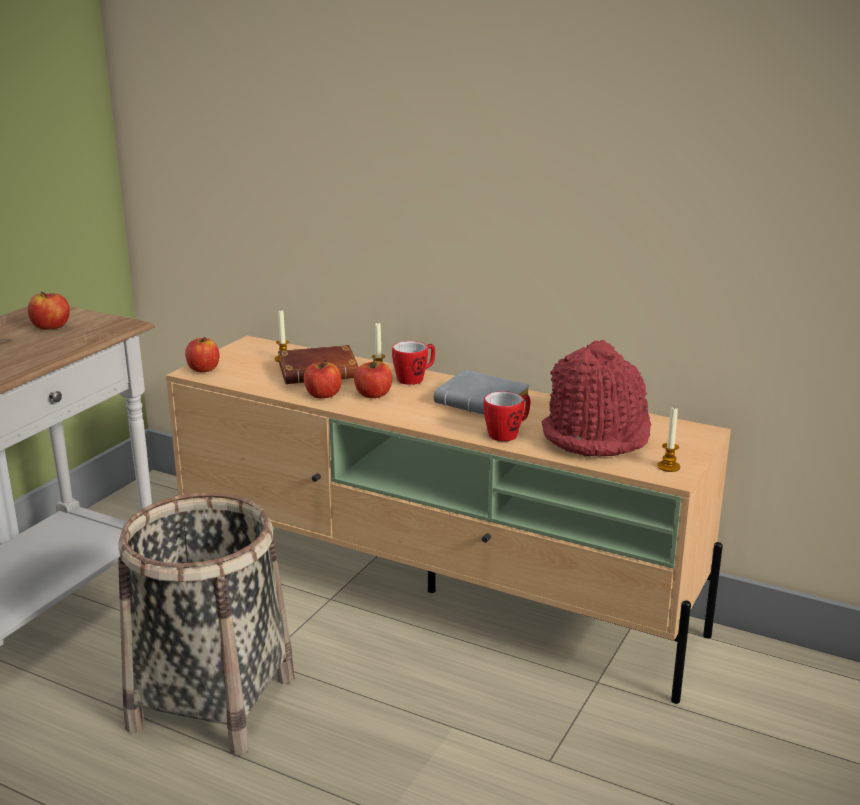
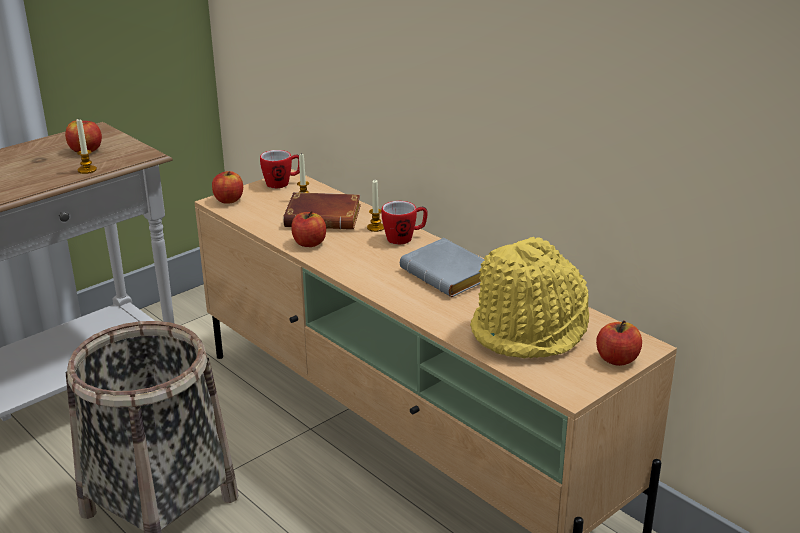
camera: 20 degrees right, 5 degrees up
(373, 395) = (354, 250): apple -> apple (617, 359)
(508, 434) = (445, 314): mug -> mug (282, 183)
(597, 435) = (531, 330): red hat -> yellow hat
(668, 467) = (574, 381): candle -> candle (87, 170)

